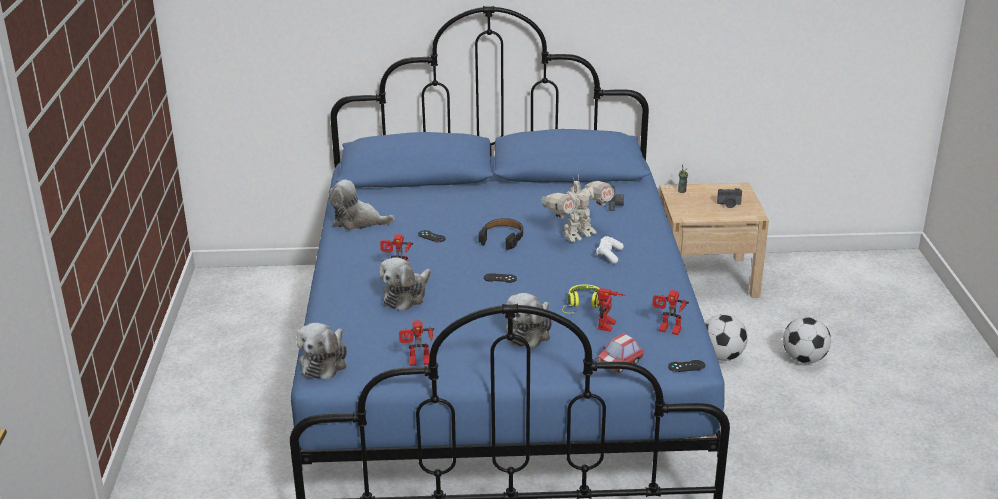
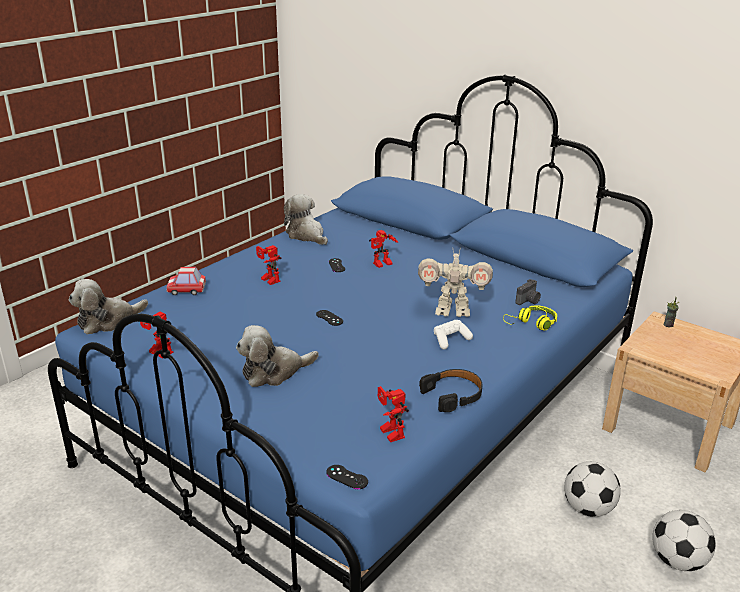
camera: 40 degrees right, 0 degrees up
(406, 296) = (241, 300): plush toy -> none
(502, 238) = (386, 288): black headphones -> black headphones (453, 395)
(582, 305) = (354, 371): yellow headphones -> yellow headphones (532, 324)
(608, 327) = (343, 401): toy robot -> toy robot (382, 265)
(620, 363) = (296, 439): toy car -> toy car (187, 290)
(729, 204) = (703, 356): camera -> none

